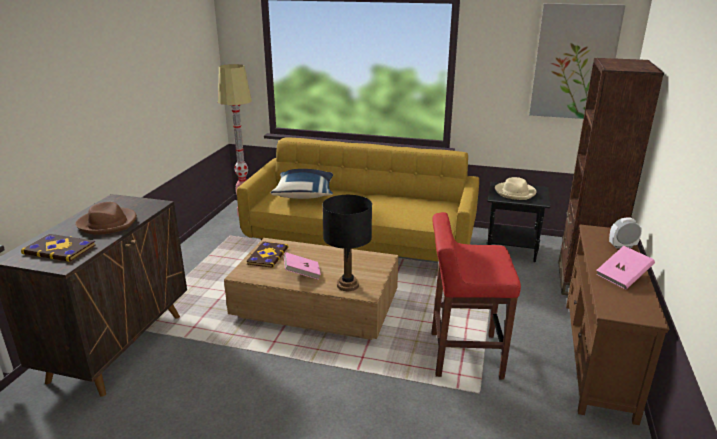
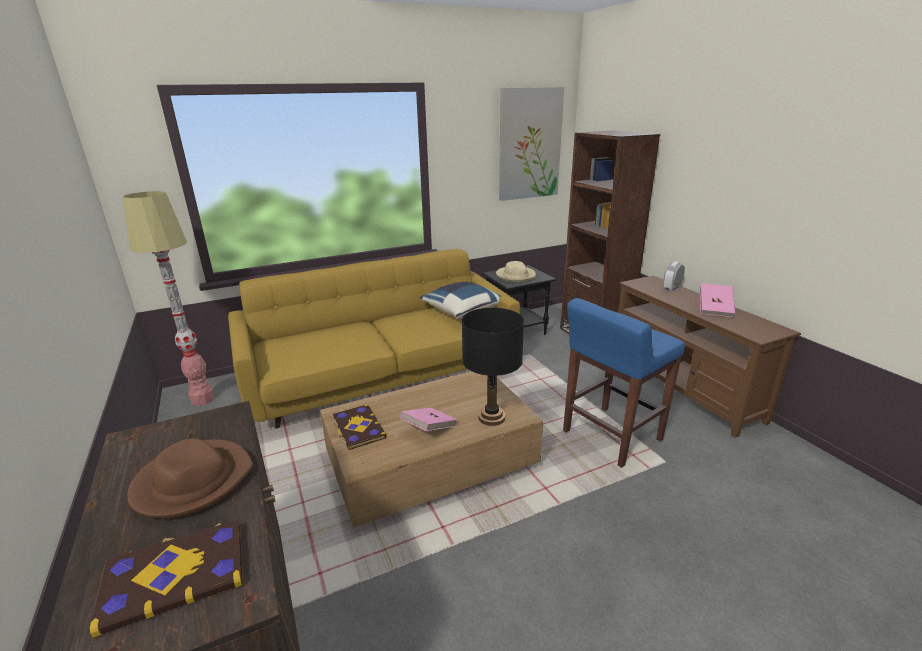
camera: 40 degrees left, 0 degrees up
(305, 194) = (314, 342): blue pillow -> blue pillow (463, 311)
(464, 355) = (610, 436): red stool -> blue stool

